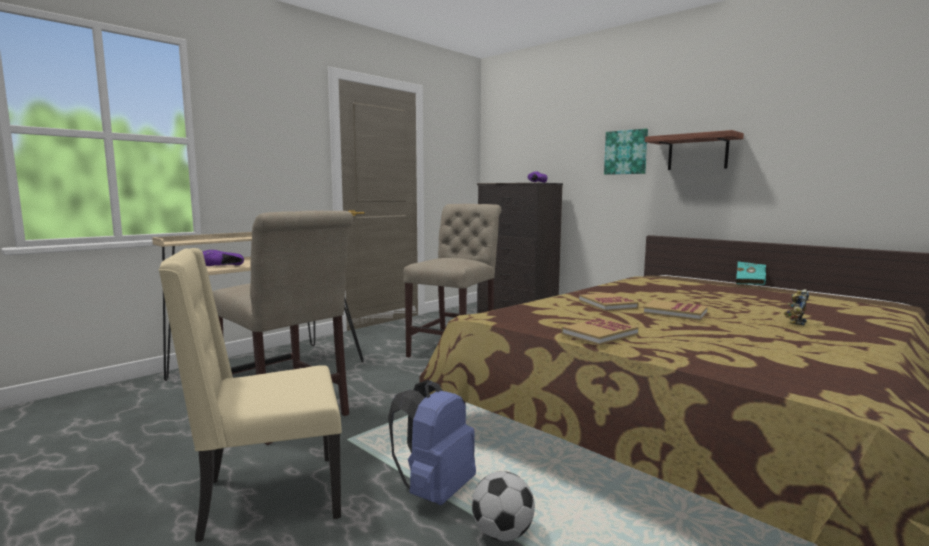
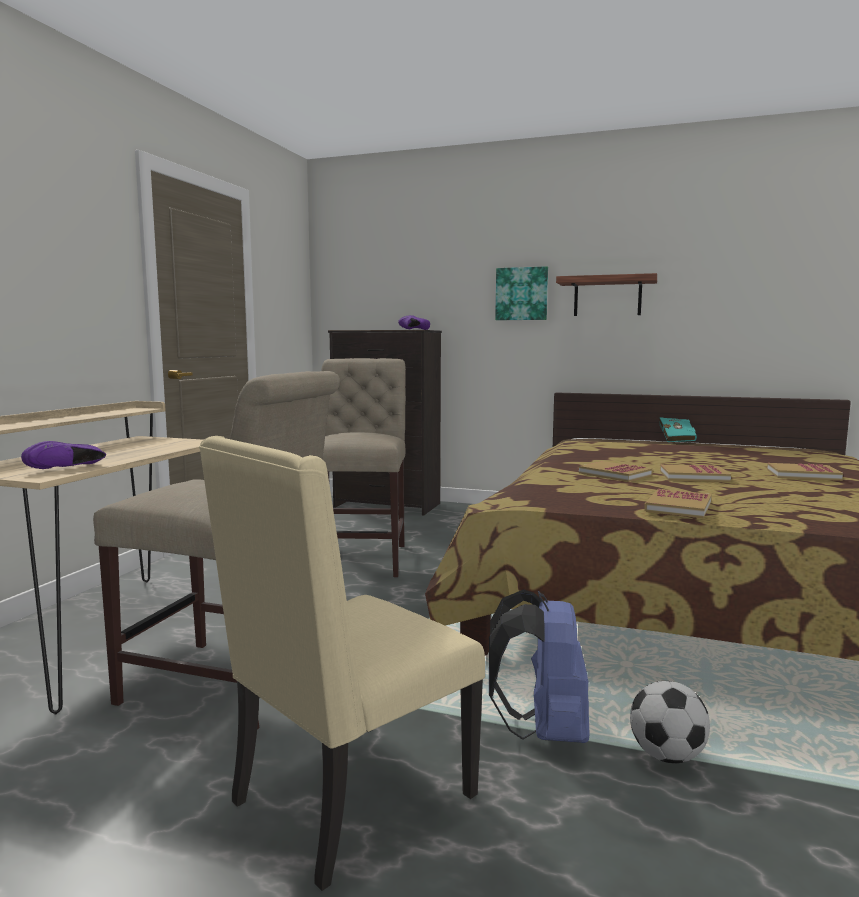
camera: 25 degrees left, 0 degrees up
(795, 322) = (803, 475): toy robot -> book

